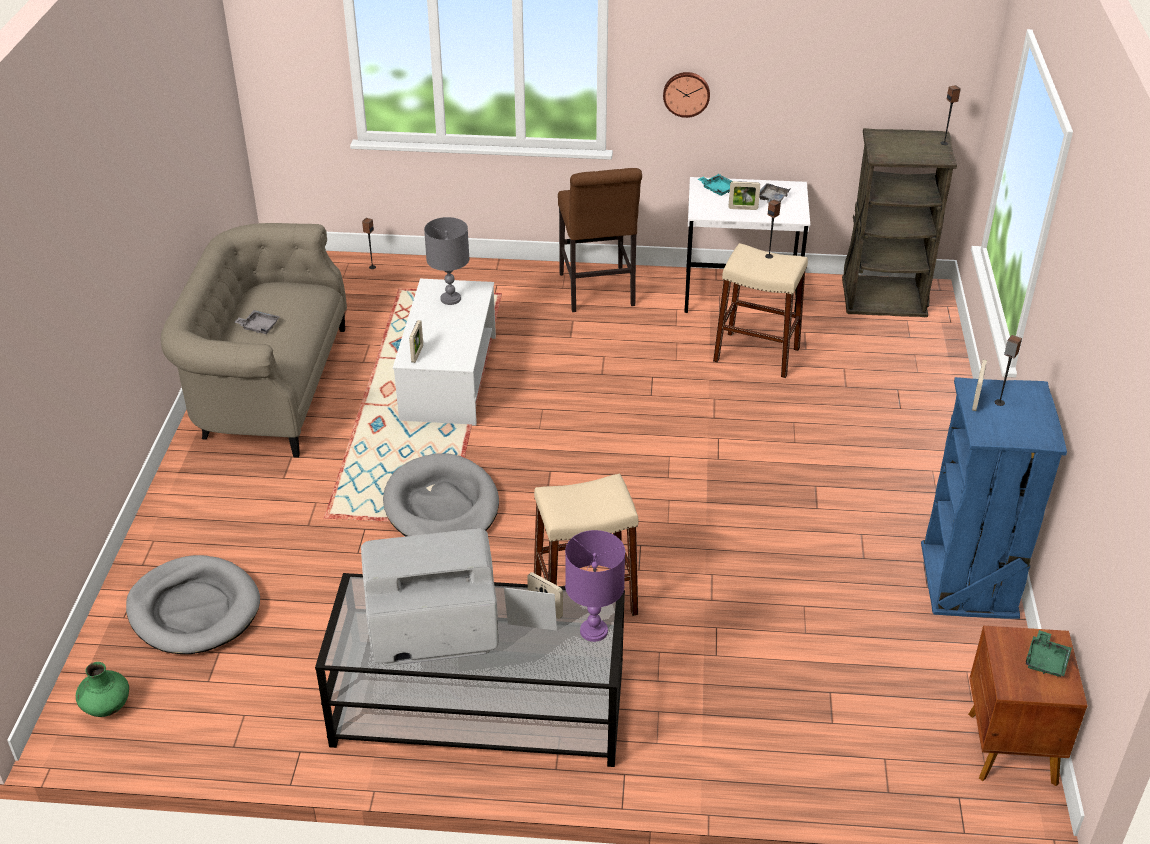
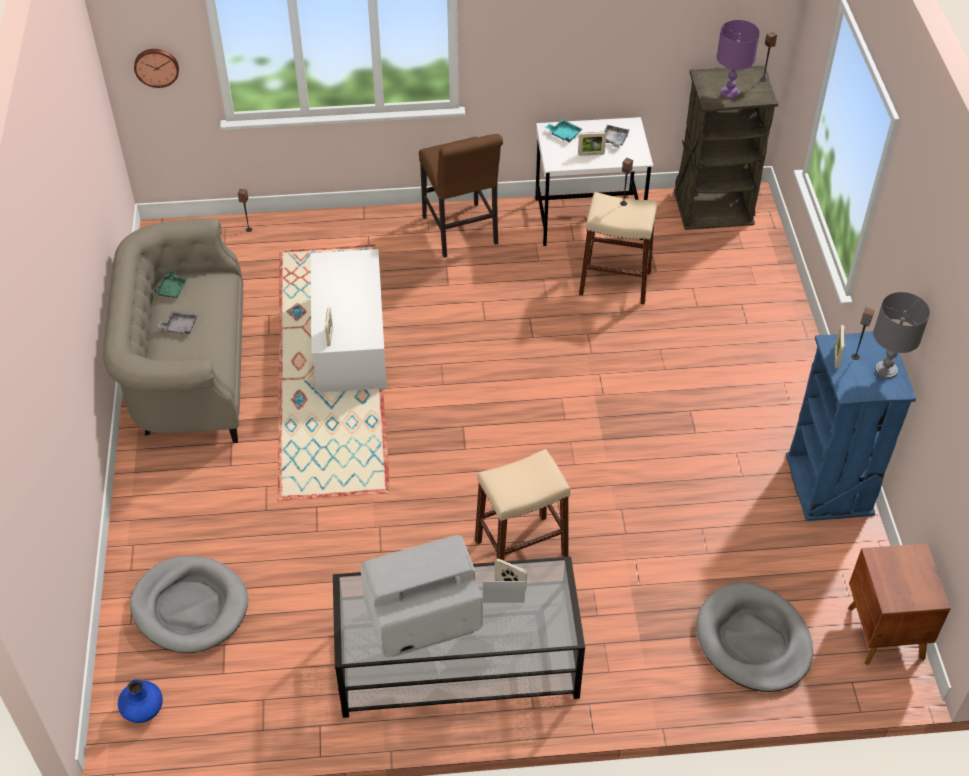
camera: 10 degrees left, 10 degrees up
(106, 706) = (143, 710): green vase -> blue vase
(441, 506) = (377, 474): grey dog bed -> grey dog bed (753, 641)
(450, 299) = (343, 272): grey table lamp -> grey table lamp (885, 370)
(594, 630) = (555, 598): purple table lamp -> purple table lamp (730, 92)
(686, 93) = (530, 54): wall clock -> wall clock (156, 66)
(1046, 660) = (914, 573): green tray -> green tray (172, 289)

